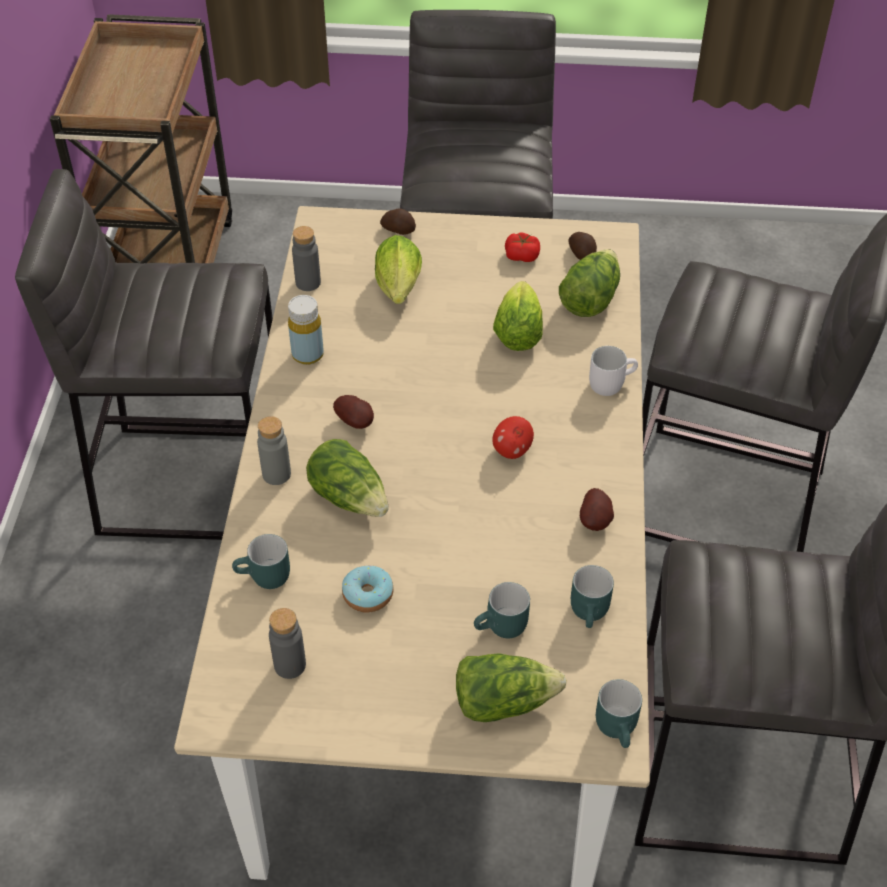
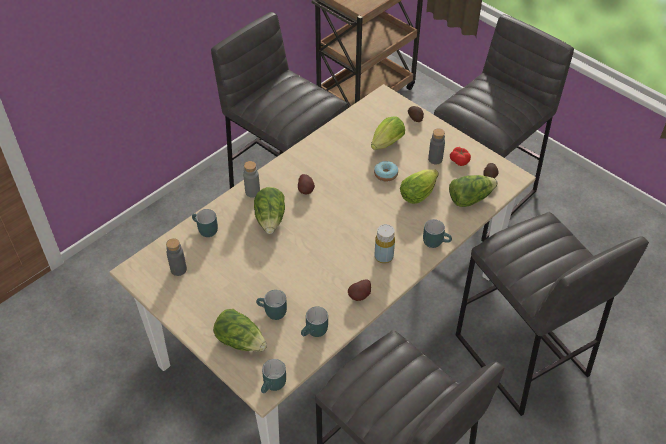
camera: 40 degrees right, 0 degrees up
(307, 354) = (317, 150): yellow bottle -> yellow bottle (383, 257)
(308, 282) = (350, 119): grey bottle -> grey bottle (435, 159)
(368, 595) = (235, 263): donut -> donut (385, 174)
(512, 450) = (358, 243): apple -> none
(610, 382) = (436, 241): white mug -> turquoise mug

